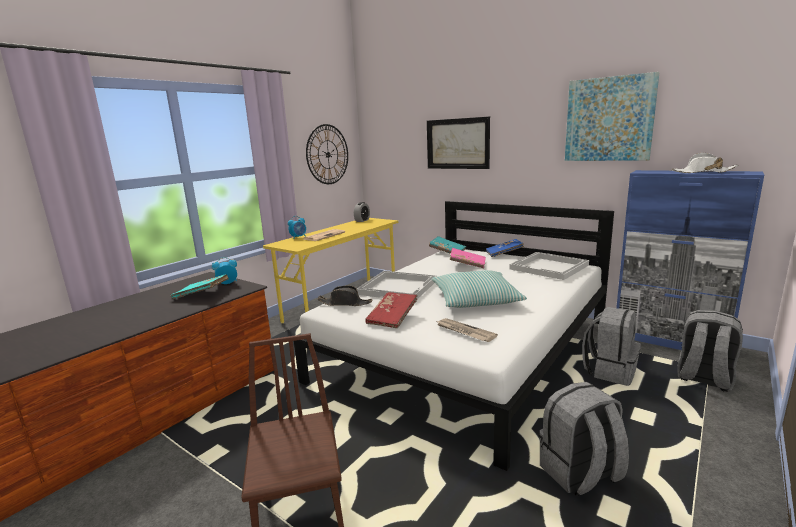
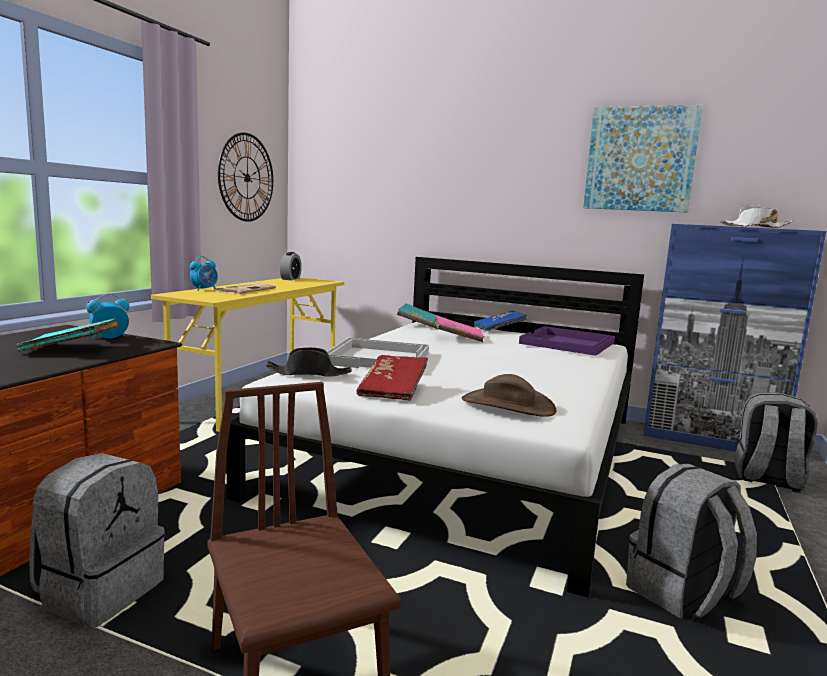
camera: 15 degrees left, 5 degrees down
(457, 143) = (437, 179): picture -> none
(464, 331) = (507, 405): newspaper -> brown hat
(476, 299) = (496, 372): pillow -> none
(549, 267) = (568, 343): white tray -> purple tray
(609, 371) = (658, 474): grey backpack -> grey backpack (100, 591)

